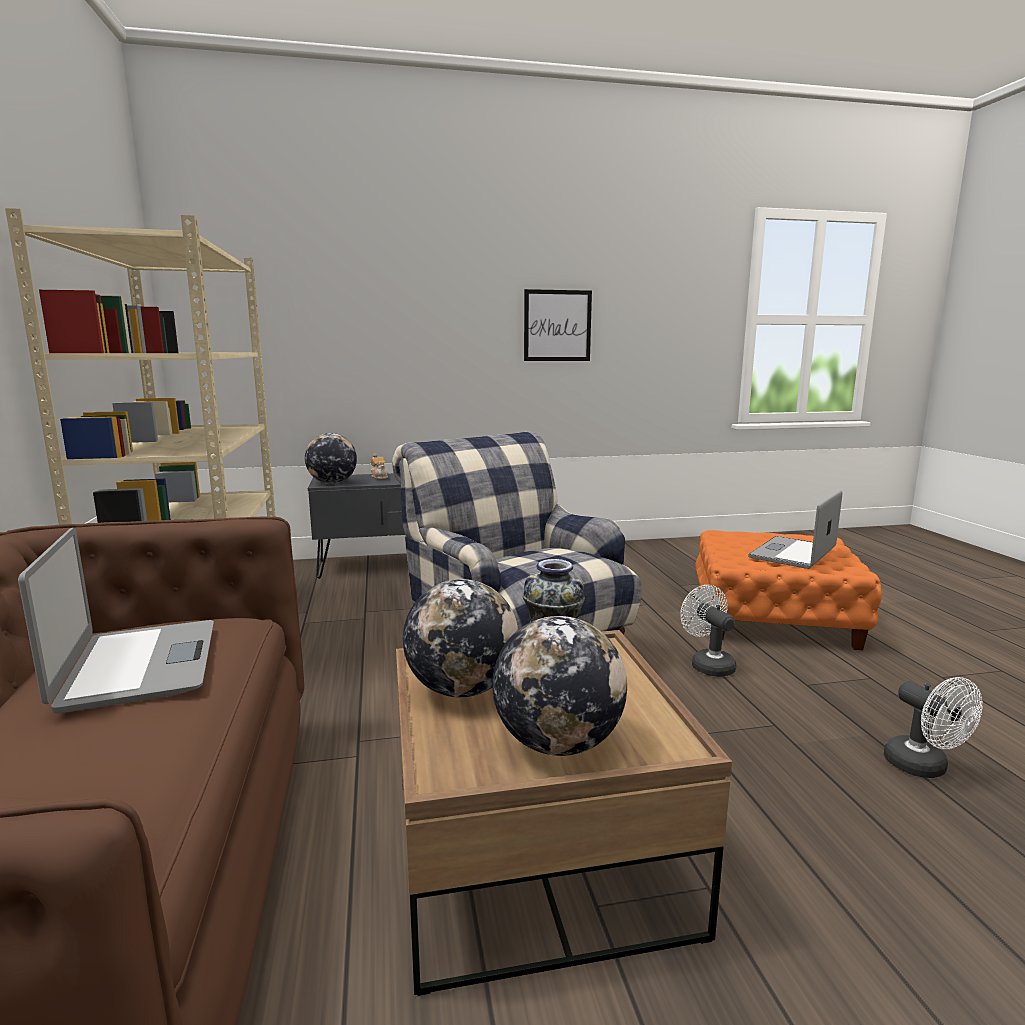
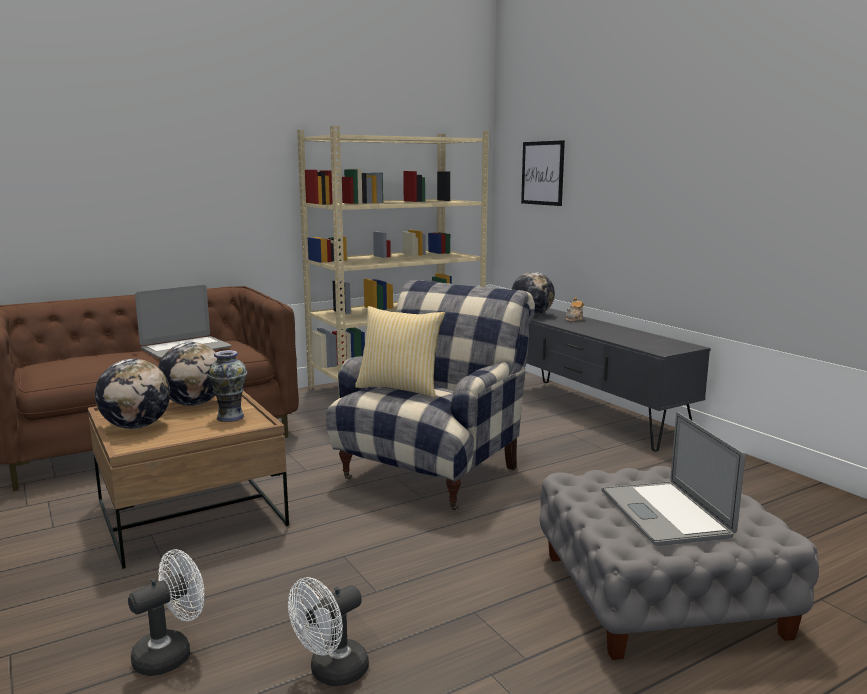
camera: 70 degrees right, 0 degrees up
(538, 560) = (400, 388): none -> pillow
(557, 326) = (763, 181): picture -> picture (542, 173)
(708, 664) = (480, 555): white fan -> white fan (171, 653)
(773, 617) = (659, 594): orange ottoman -> grey ottoman
(793, 553) = (664, 513): laptop -> laptop turned 120 degrees counterclockwise

